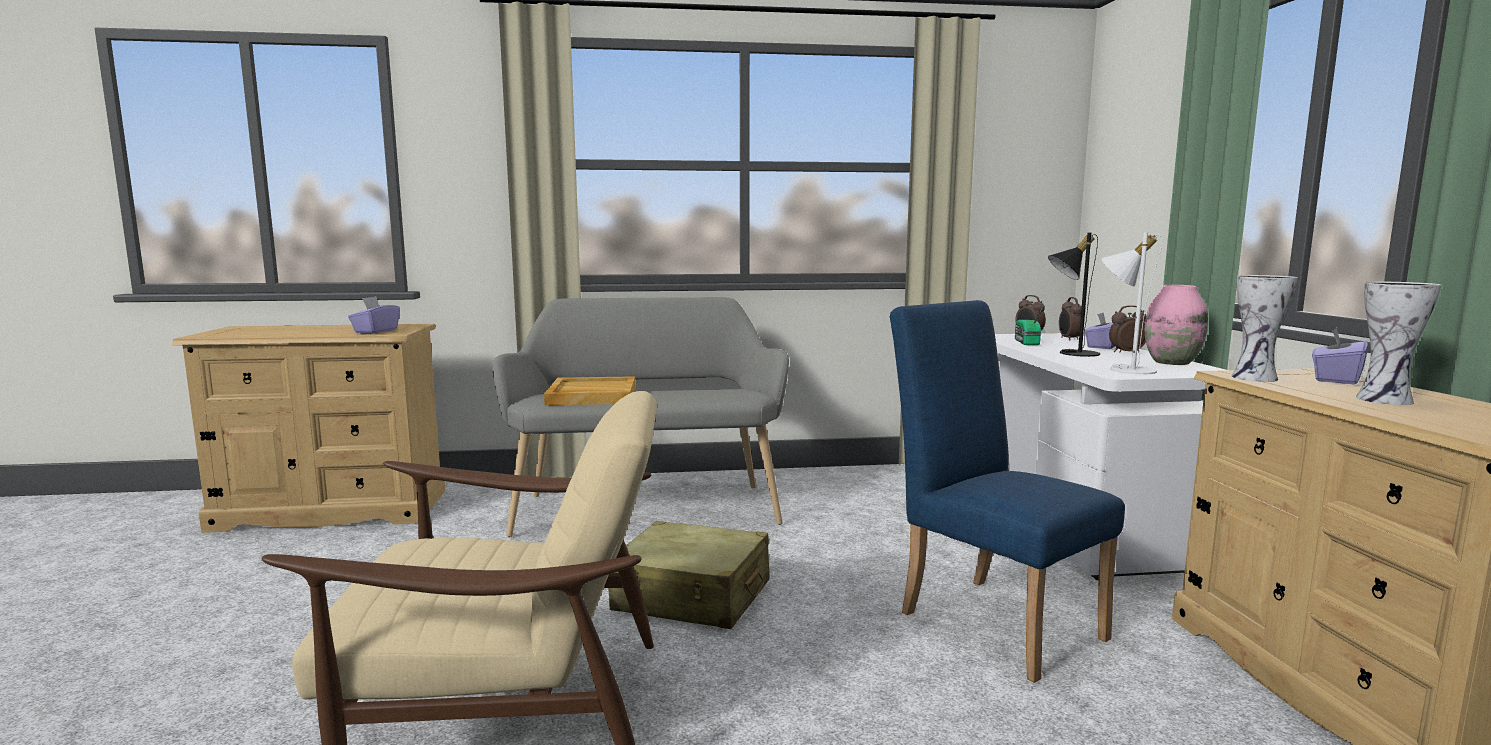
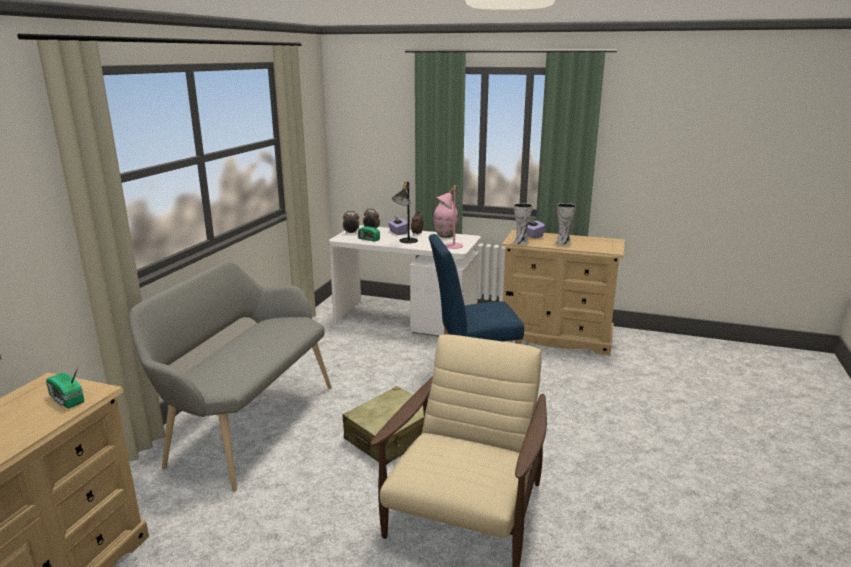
camera: 65 degrees left, 10 degrees up
(375, 331) = (66, 400): purple tissue box -> radio
(591, 395) = (231, 366): beige tray -> none
(1124, 369) = (449, 246): white table lamp -> pink table lamp

